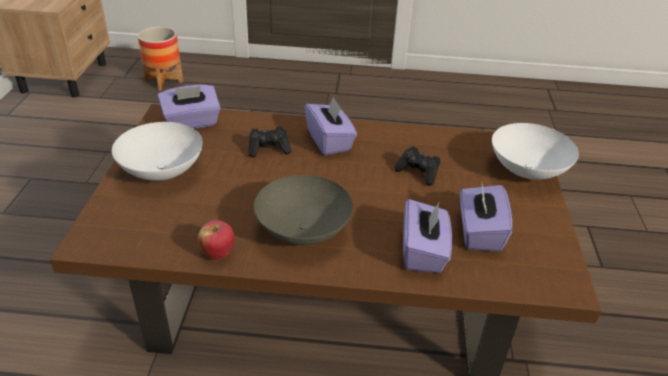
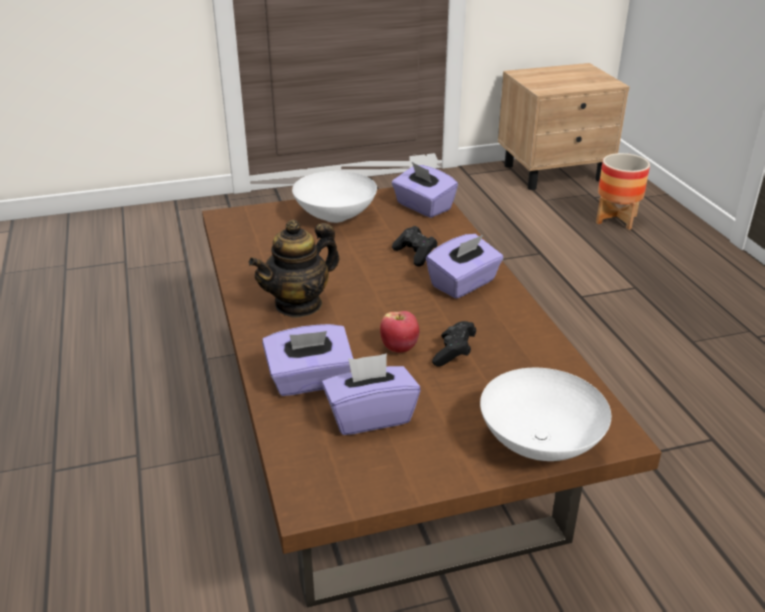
camera: 70 degrees right, 5 degrees down
(218, 253) = (243, 271): apple -> apple (399, 348)
(304, 231) = (299, 304): grey bowl -> teapot

